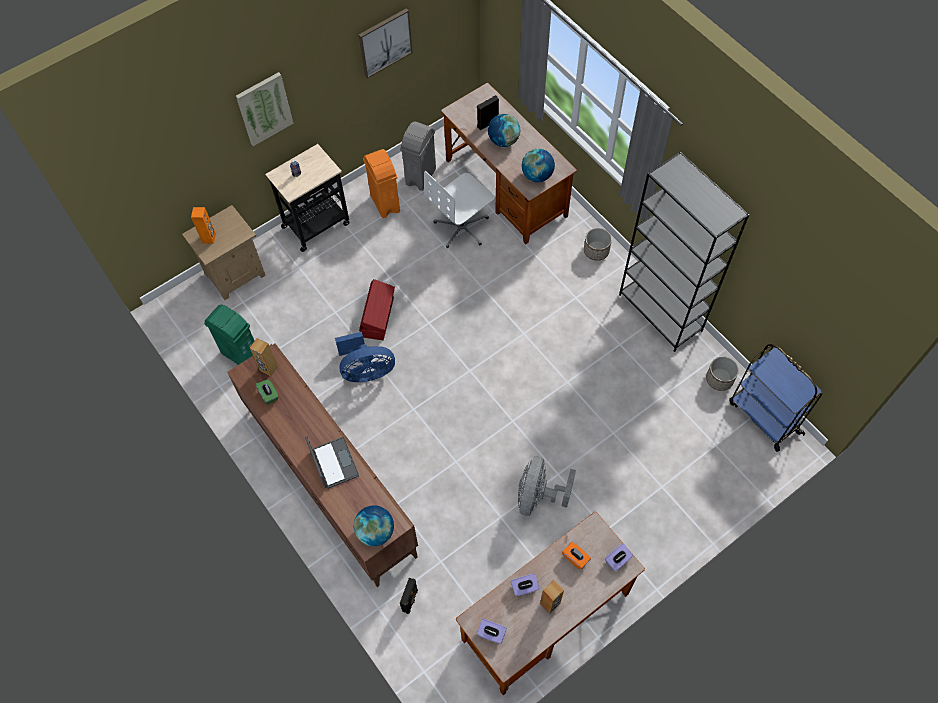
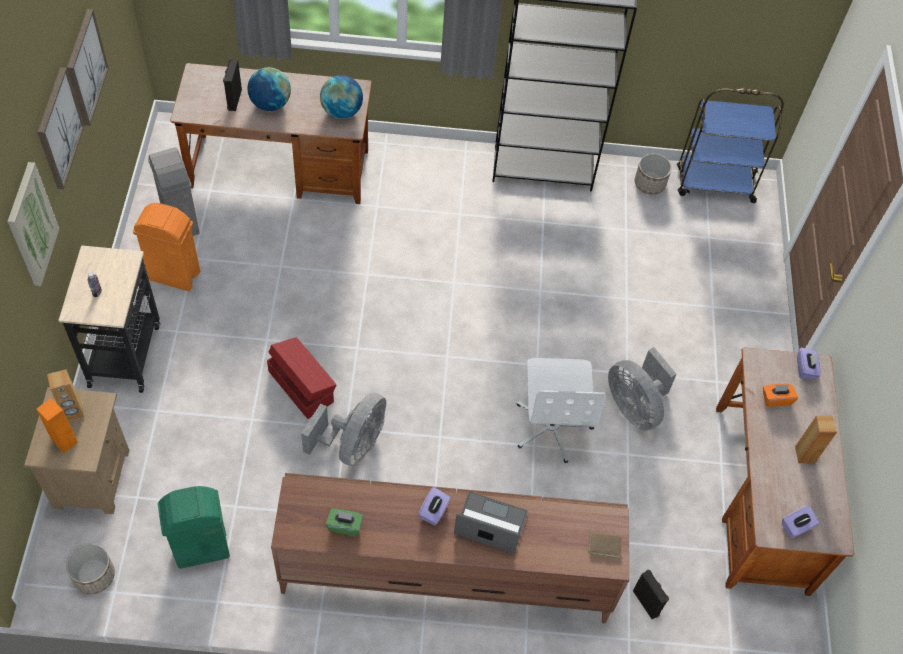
camera: 55 degrees left, 5 degrees down
(268, 368) = (311, 502): brown speaker -> brown speaker (73, 412)
(328, 66) = (58, 128): none -> picture
(366, 371) = (352, 444): blue fan -> grey fan
(375, 531) = (604, 544): globe -> brown book
(462, 227) = (281, 236): white office chair -> white office chair (552, 426)
(524, 588) = (772, 463): purple tissue box -> purple tissue box (434, 511)
(596, 250) = (428, 160): planter -> planter (94, 575)

